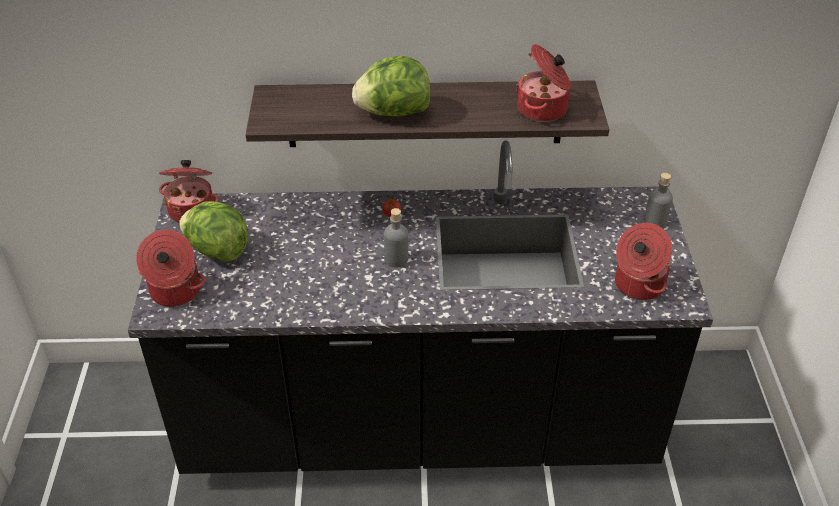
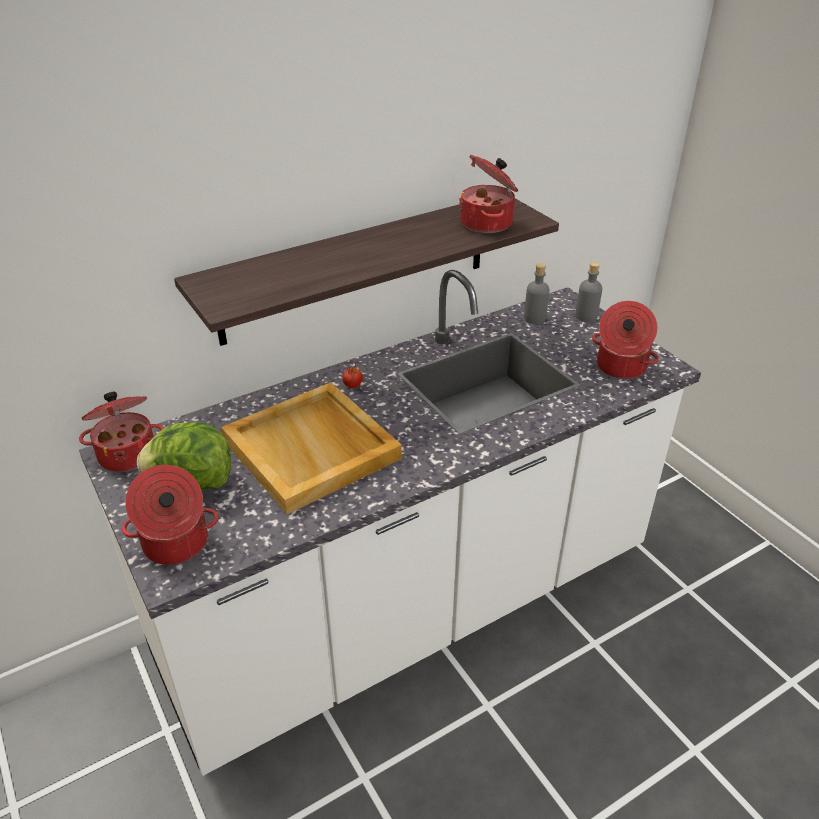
camera: 30 degrees left, 5 degrees down
(318, 258) = (313, 450): none -> beige tray
(393, 113) = (352, 262): lettuce -> none
(396, 259) = (393, 422): grey bottle -> grey bottle (534, 318)
(419, 425) = (409, 607): black counter -> white counter

